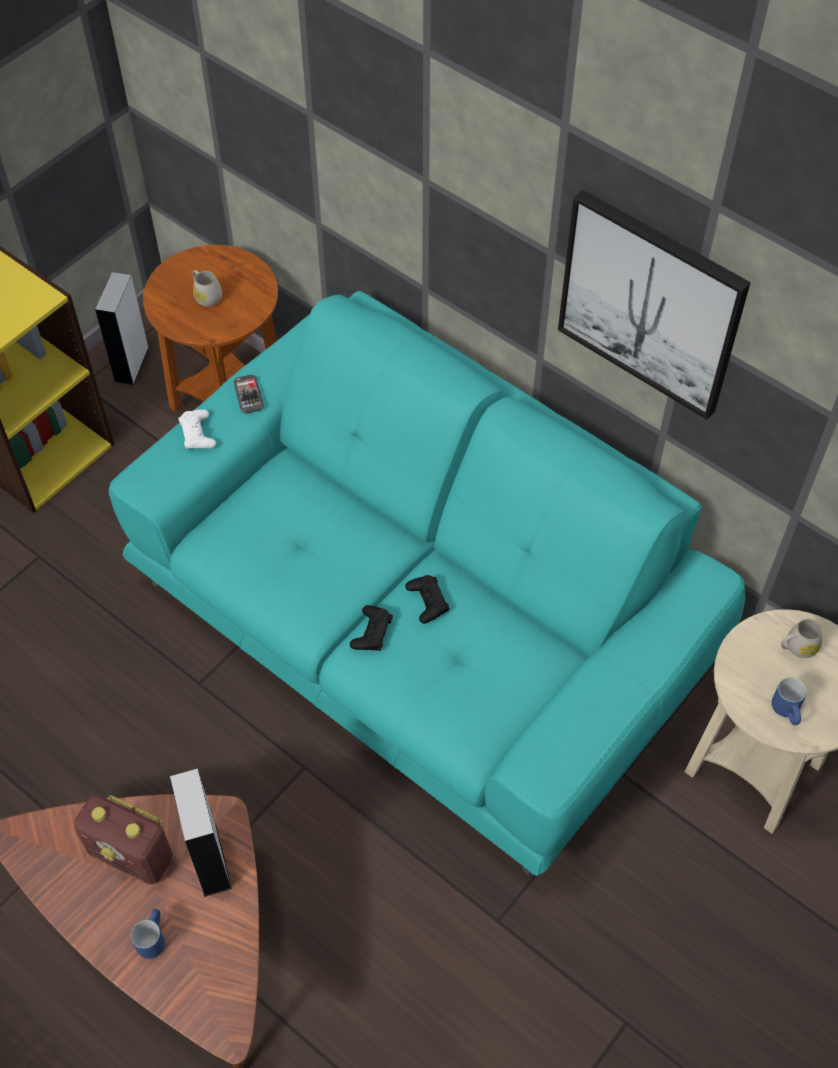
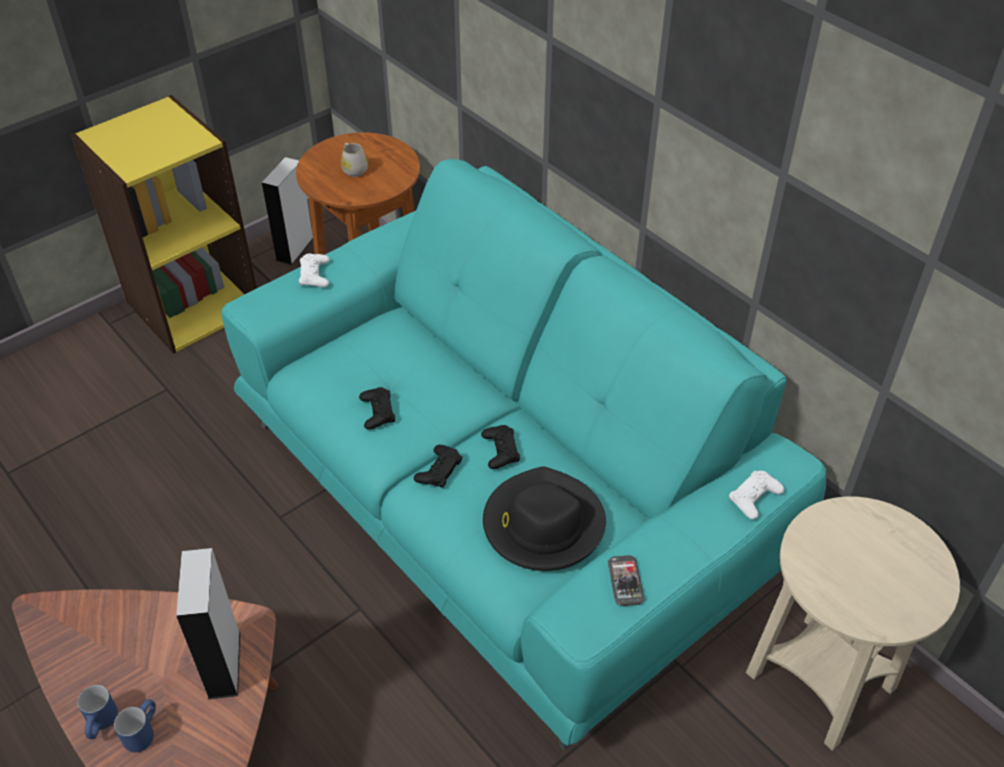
camera: 10 degrees right, 10 degrees down
(132, 855) = (149, 647): radio -> none
(248, 395) = (370, 250): phone -> phone (625, 581)
(295, 576) = (377, 412): none -> black game controller
(484, 674) = (542, 524): none -> black hat
(650, 303) = (748, 143): picture -> none
(682, 623) = (754, 497): none -> white game controller
(788, 711) = (857, 597): blue mug -> blue mug (103, 724)
(797, 647) = (874, 535): white mug -> none

